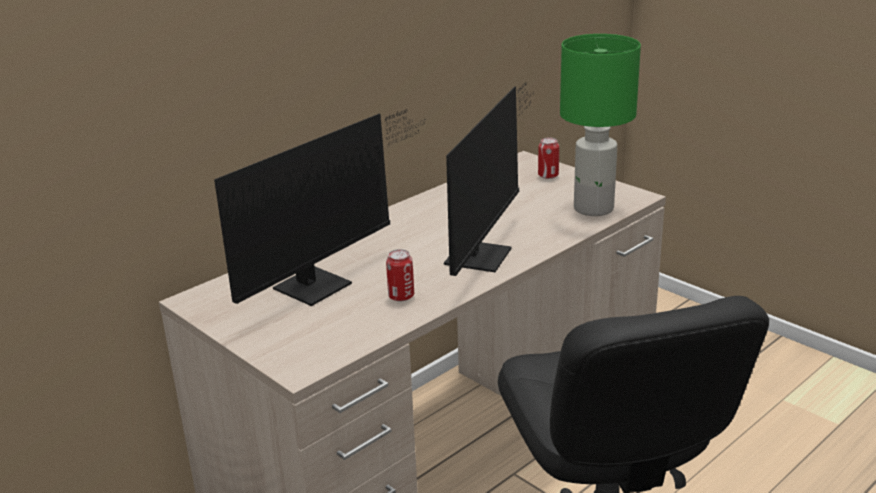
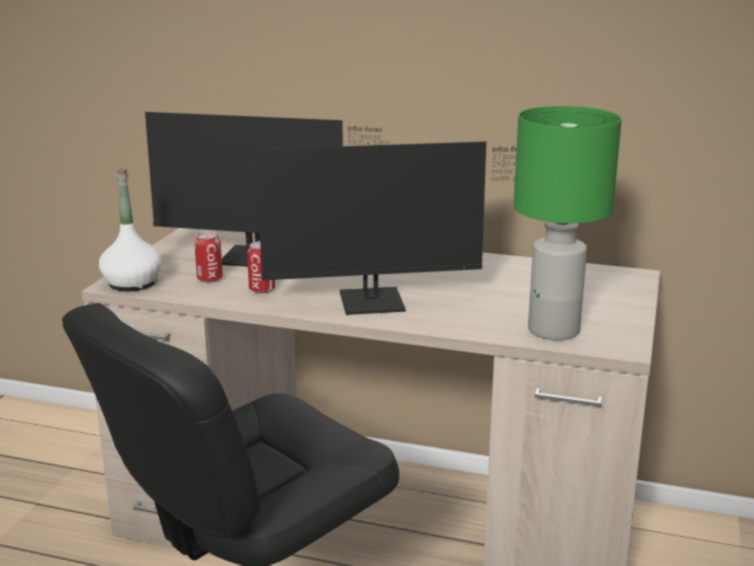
camera: 60 degrees right, 5 degrees down
(308, 359) = (132, 283): none -> white bottle
(548, 175) = (608, 293): can -> can (210, 279)

